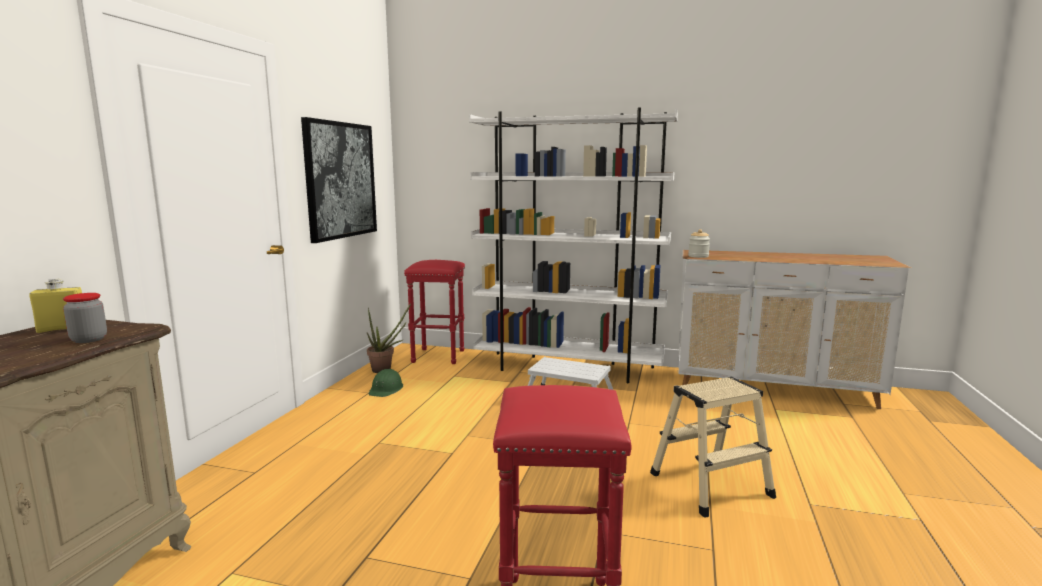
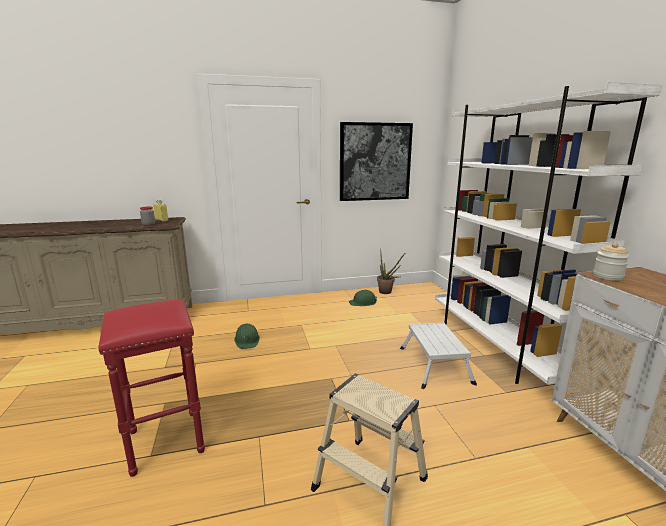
camera: 60 degrees right, 5 degrees up
(360, 494) = (247, 340): none -> green hard hat
(439, 356) = (431, 298): red stool -> none

